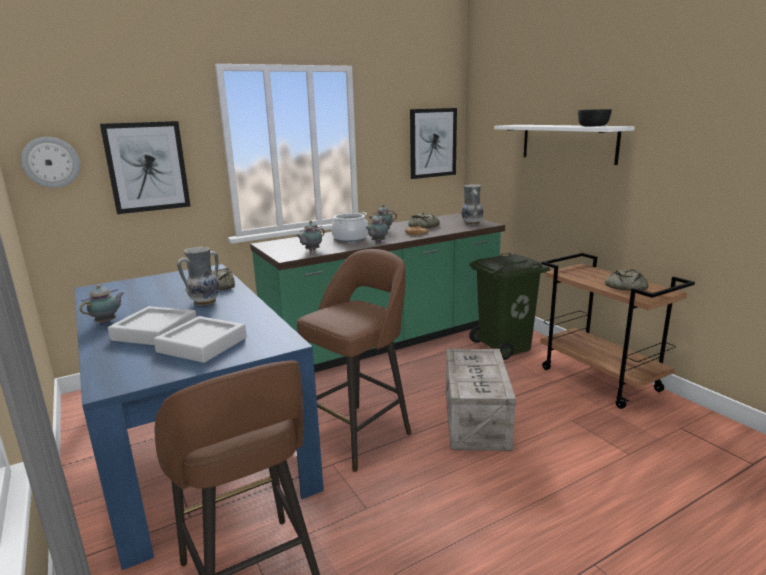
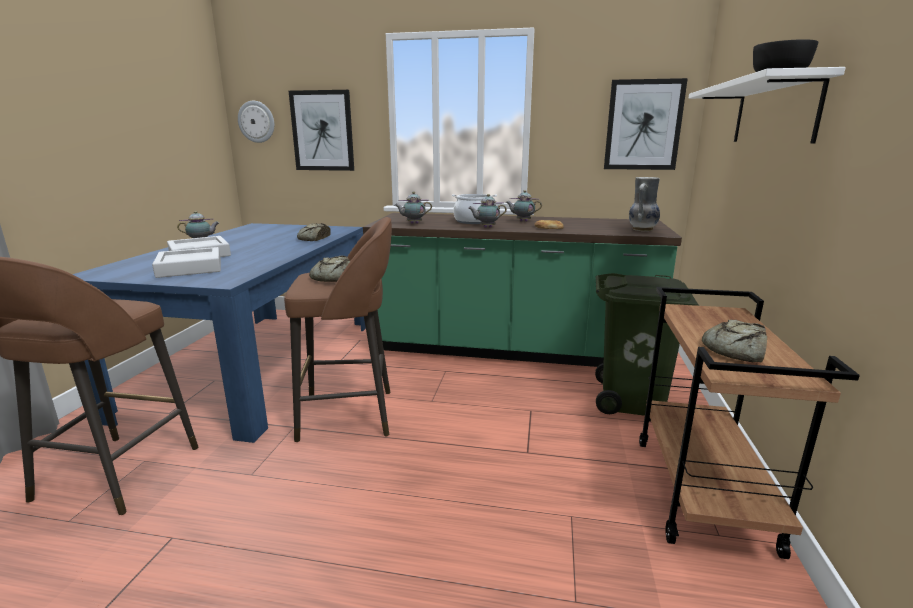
camera: 40 degrees right, 0 degrees up
(204, 302) = (275, 245): vase -> none
(423, 226) = (576, 224): bread -> bread (333, 277)
(475, 418) = (467, 454): crate -> none

